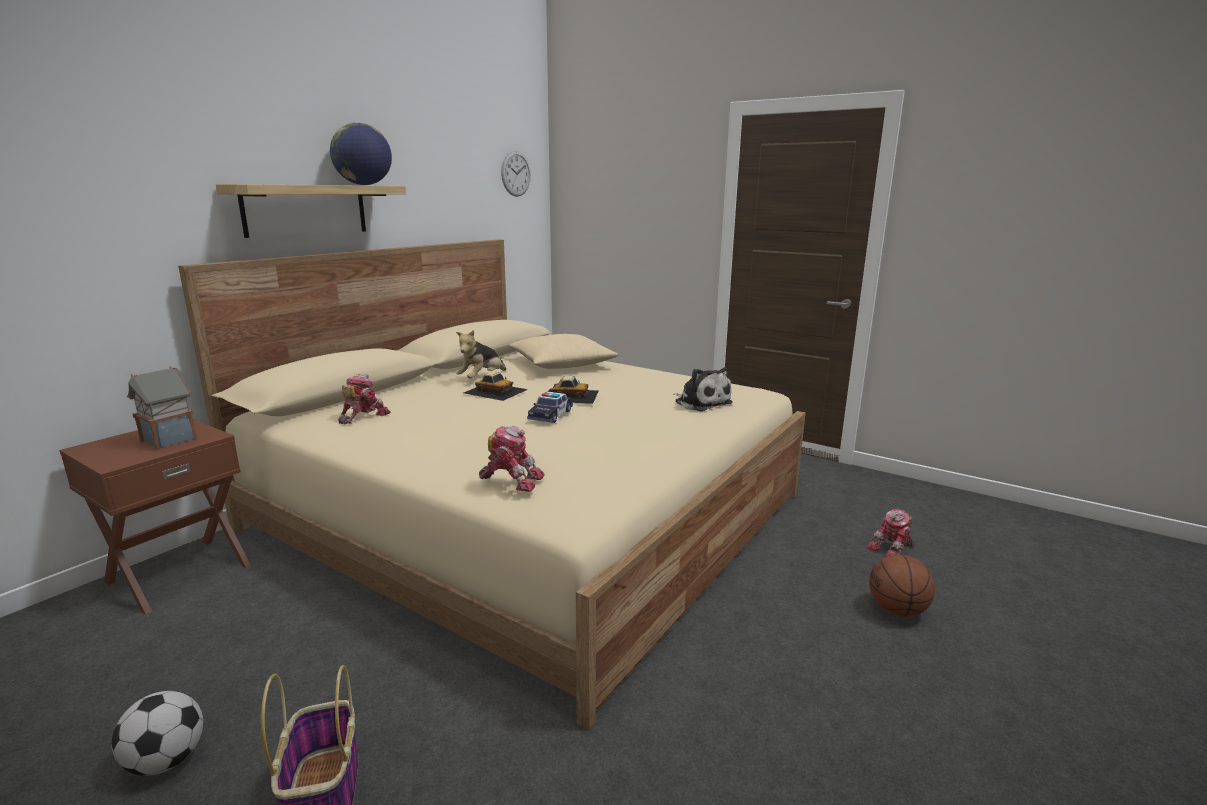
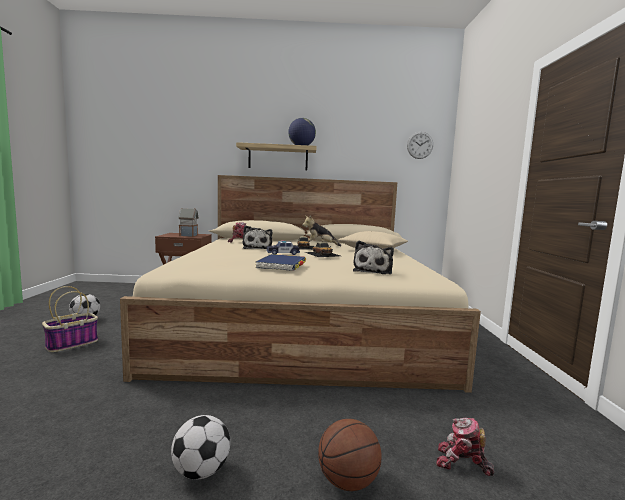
camera: 55 degrees right, 10 degrees down
(457, 418) = (257, 248): none -> plush toy
(512, 479) = (189, 257): toy robot -> none
(637, 435) = (282, 265): none -> blue book
(853, 693) = (201, 471): none -> football

